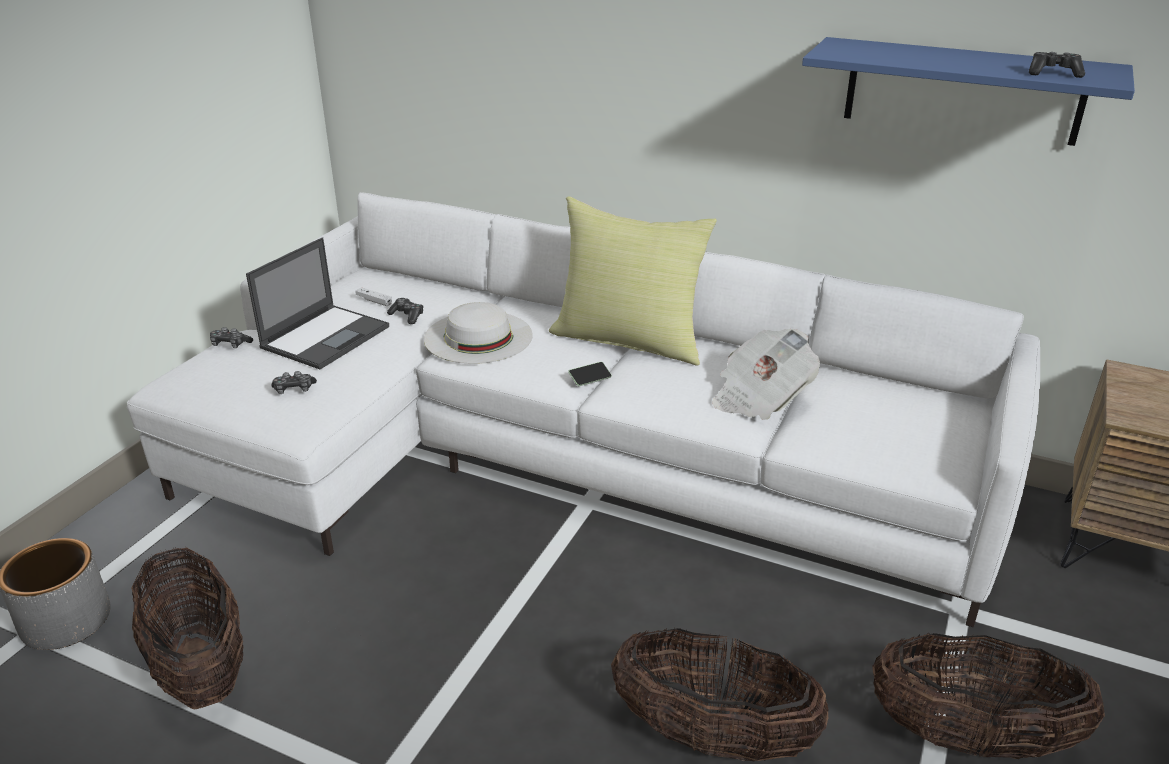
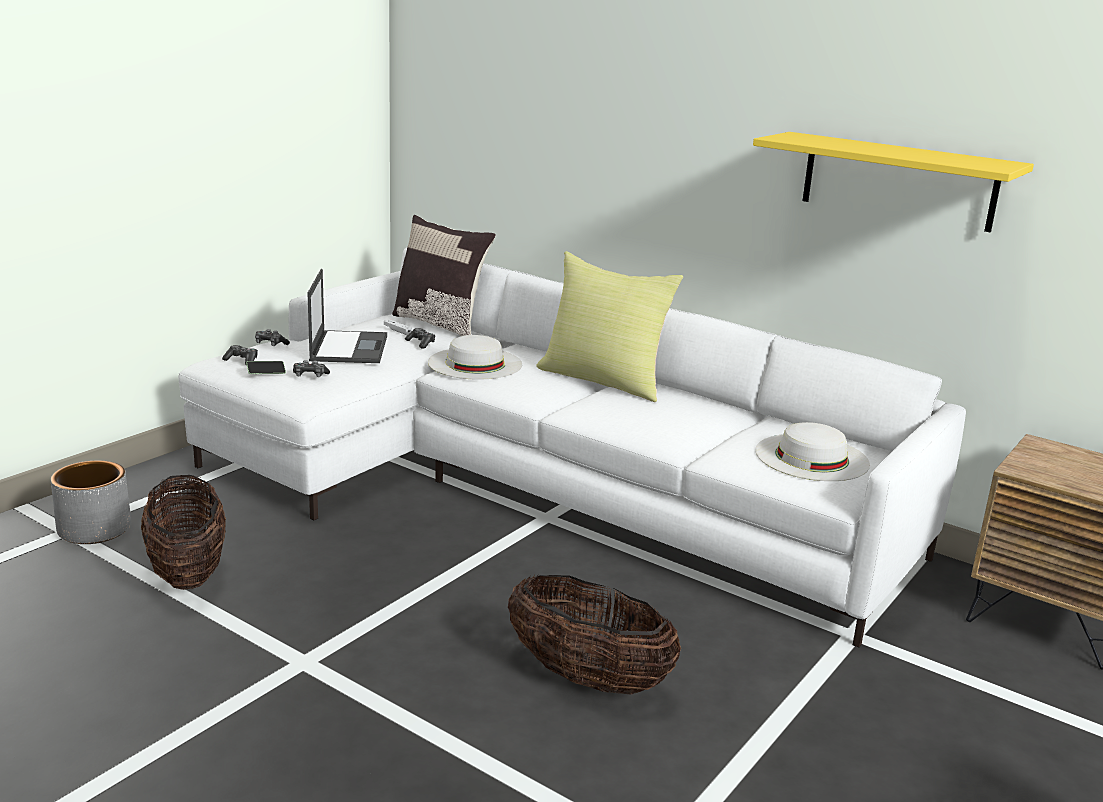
camera: 10 degrees right, 10 degrees down
(326, 336) = (349, 347): laptop -> laptop turned 45 degrees counterclockwise
(417, 281) = (440, 324): none -> pillow
(590, 379) = (557, 400): phone -> phone (266, 372)
(760, 397) = (698, 428): newspaper -> none
(896, 422) = (811, 457): none -> white hat
(962, 91) = (898, 181): blue shelf -> yellow shelf
(970, 738) = (817, 715): basket -> none
(1053, 73) = (954, 161): game controller -> game controller (242, 360)

